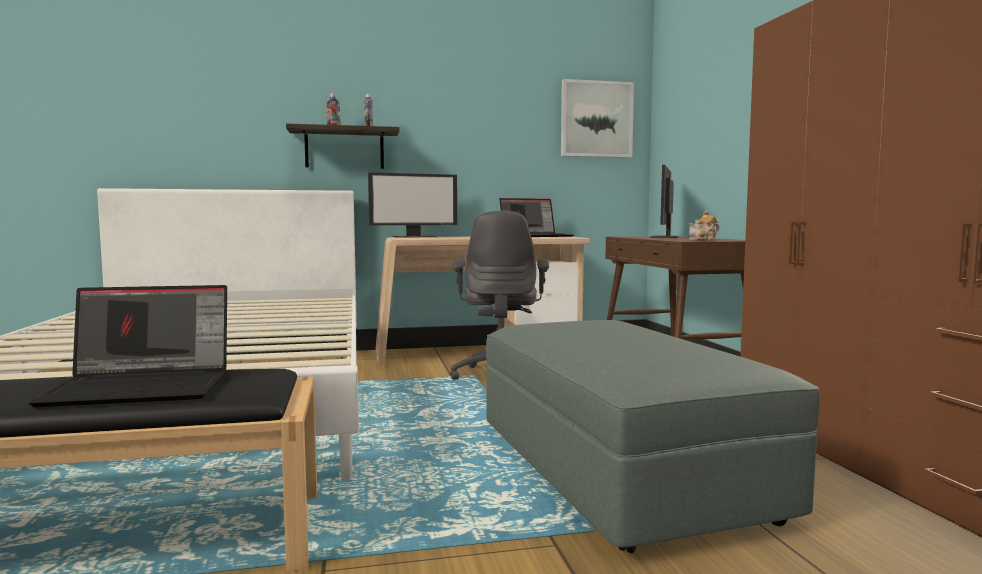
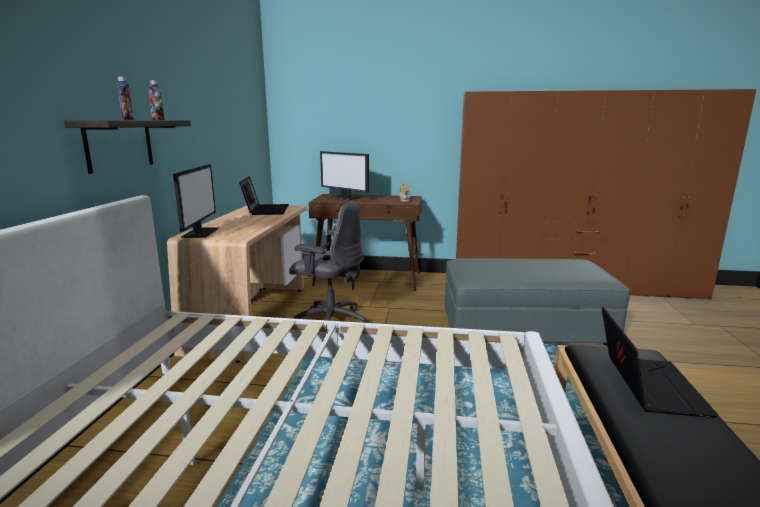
camera: 70 degrees left, 10 degrees up
(596, 119) = (250, 106): picture -> none

